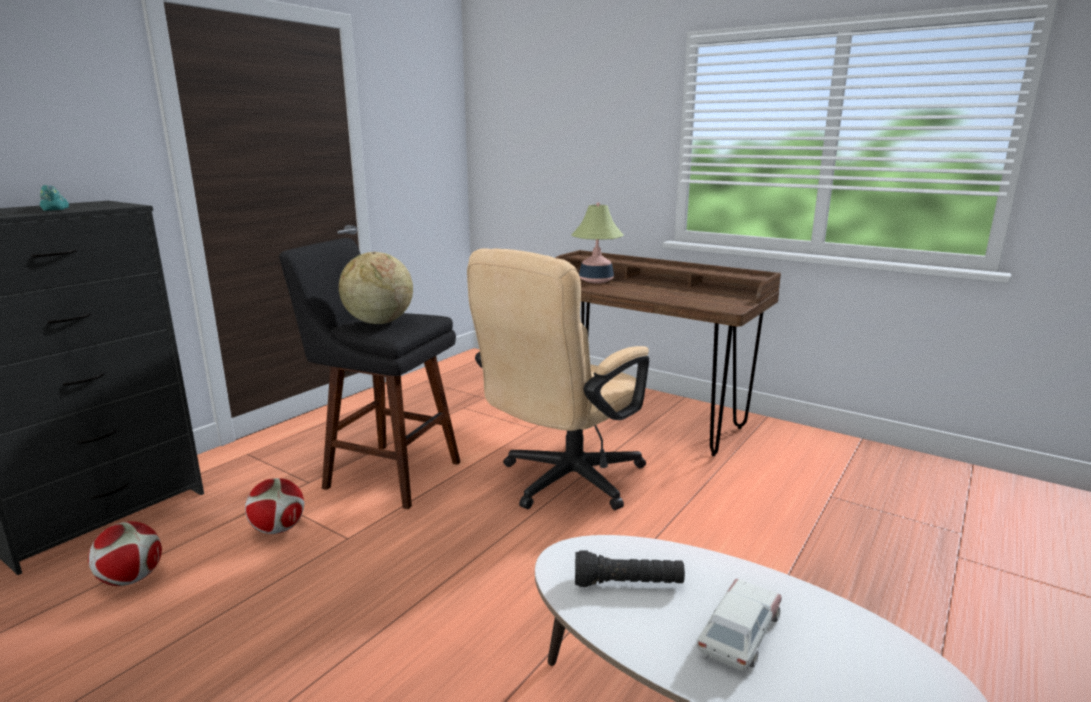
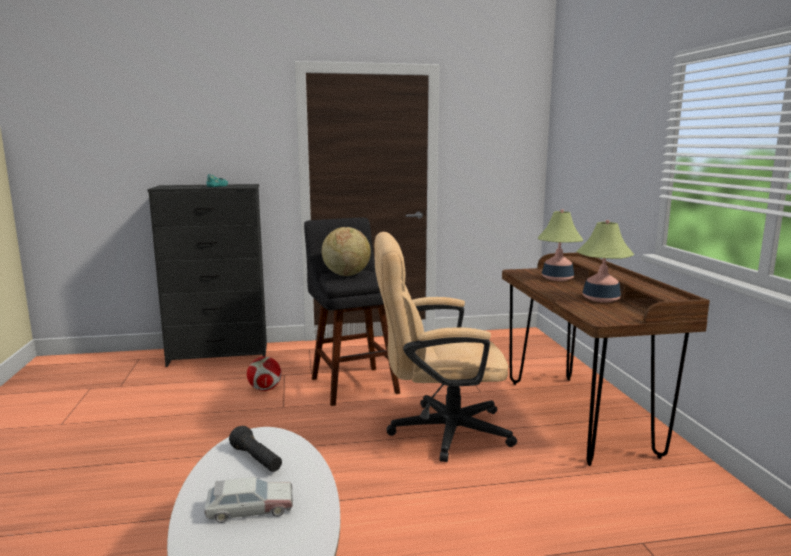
camera: 45 degrees right, 5 degrees down
(132, 579) = (190, 385): football -> none
(678, 291) = (600, 299): none -> table lamp

